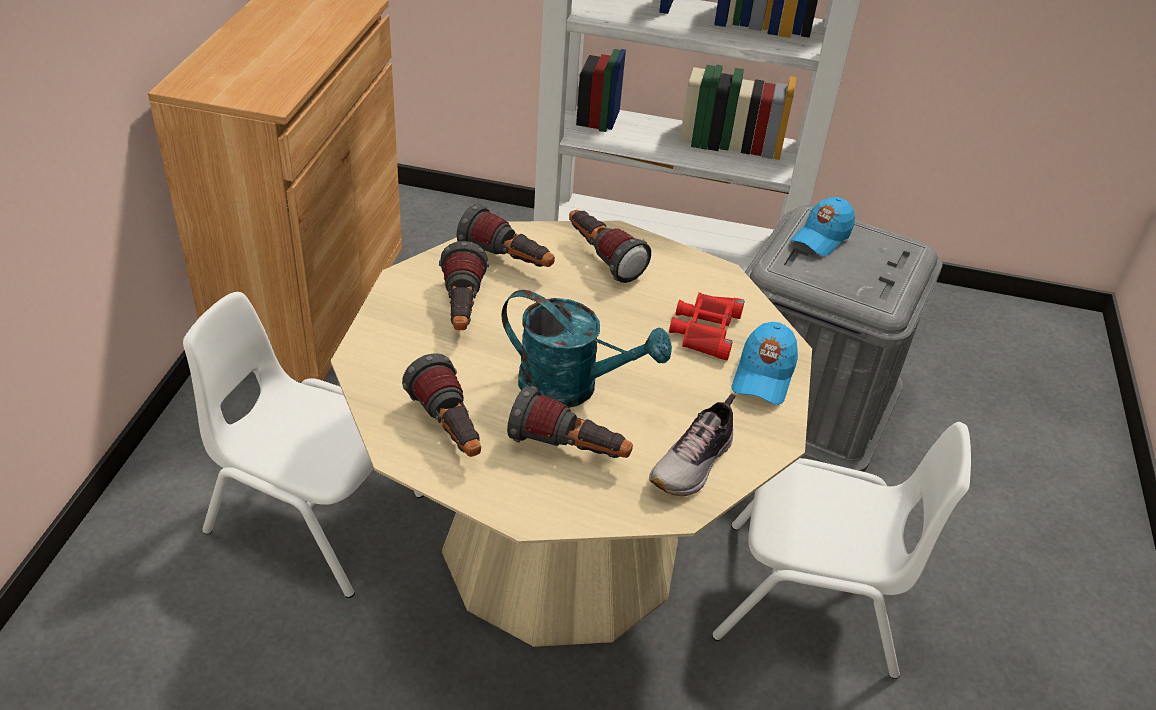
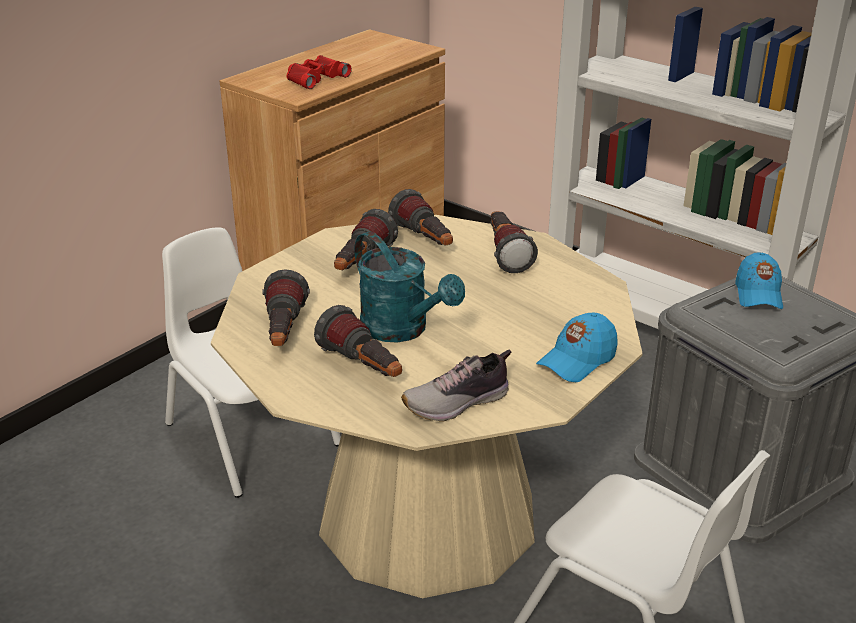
camera: 30 degrees right, 10 degrees down
(705, 330) = (552, 318): red binoculars -> red binoculars (315, 78)
(821, 237) = (758, 294): blue cap -> blue cap turned 60 degrees counterclockwise

